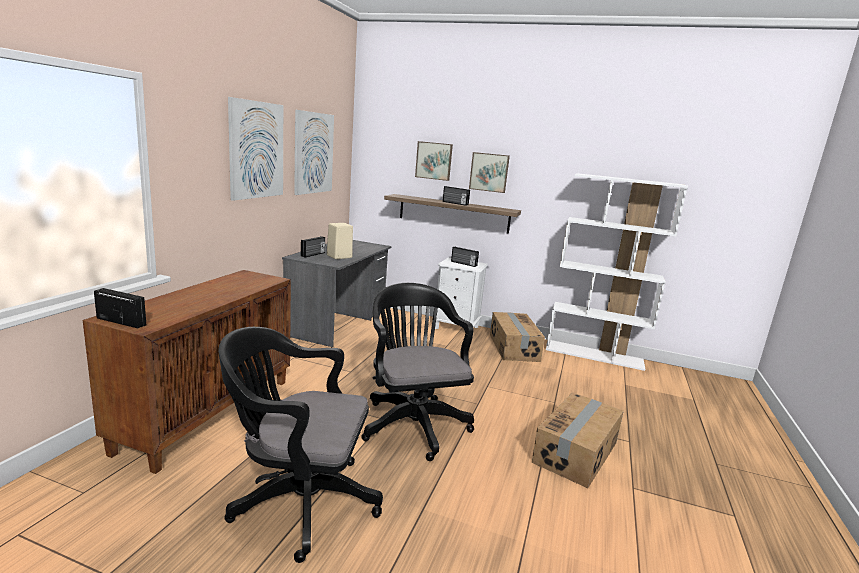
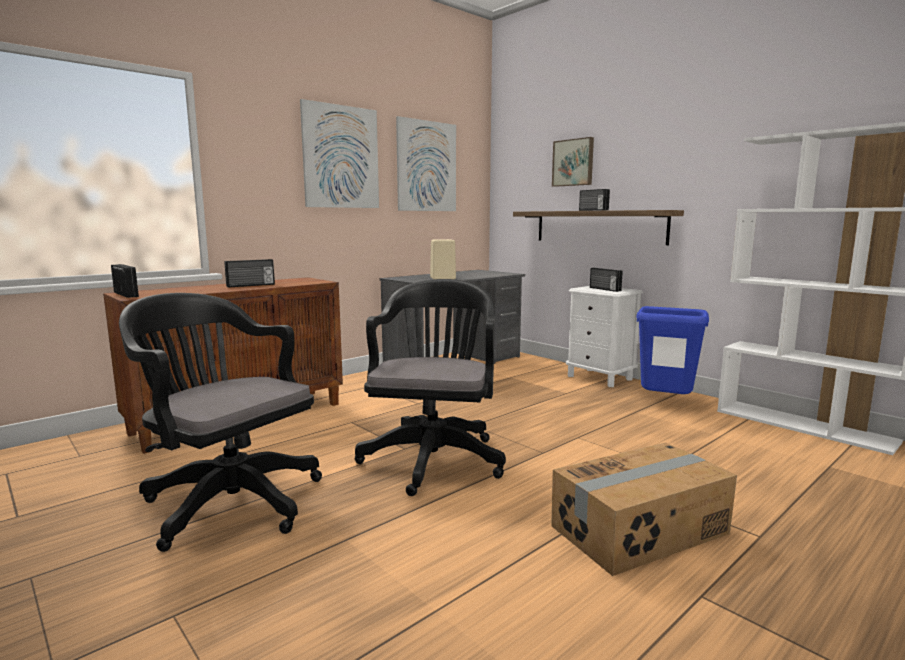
camera: 30 degrees right, 5 degrees down
(313, 254) = (417, 277): radio -> radio (251, 285)
(489, 172) = (639, 164): picture -> none
(513, 347) = (664, 404): cardboard box -> blue trash can

